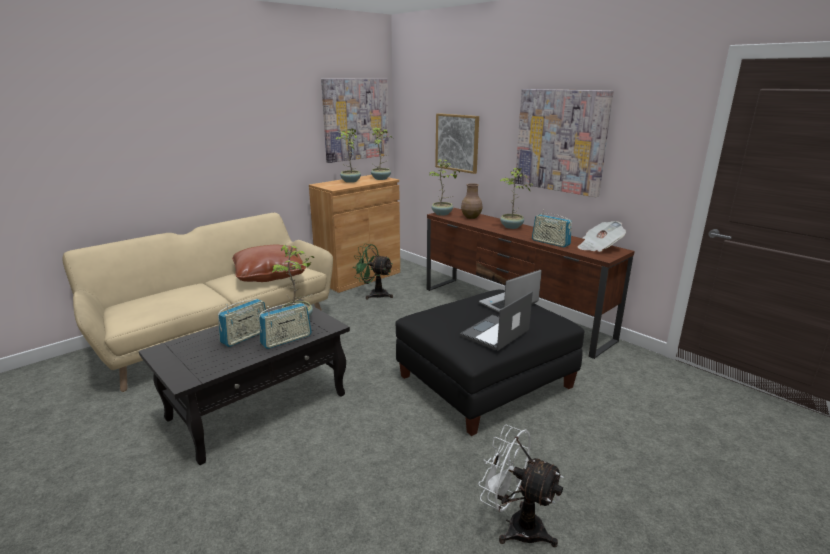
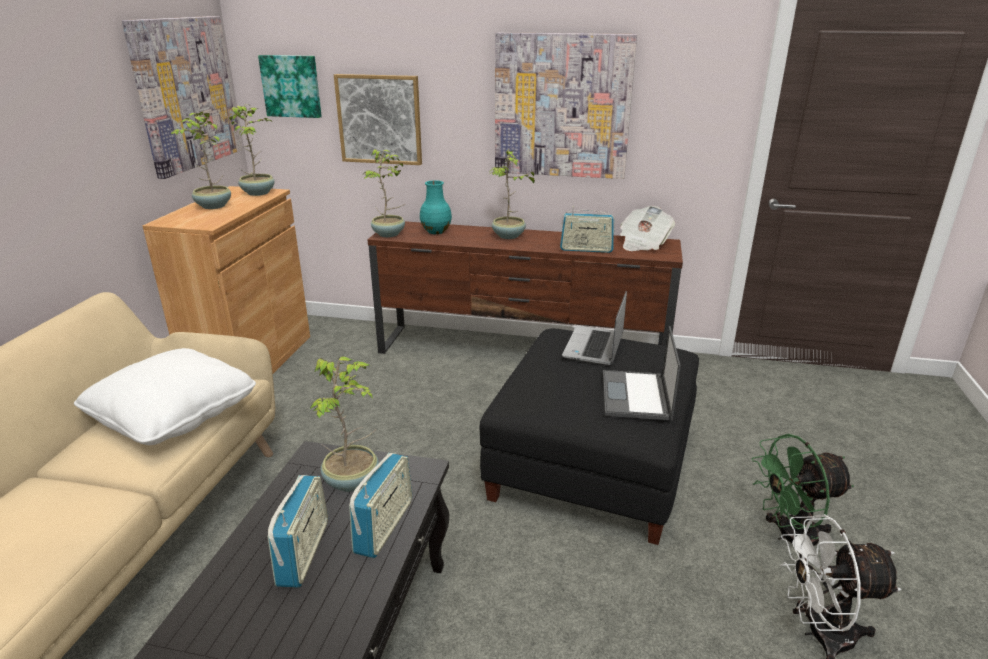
camera: 35 degrees left, 5 degrees up
(269, 275) = (173, 415): brown pillow -> white pillow
(374, 294) = (308, 385): green fan -> green fan (788, 537)
(417, 119) = (291, 86): none -> picture
(471, 217) = (436, 231): brown vase -> turquoise vase

